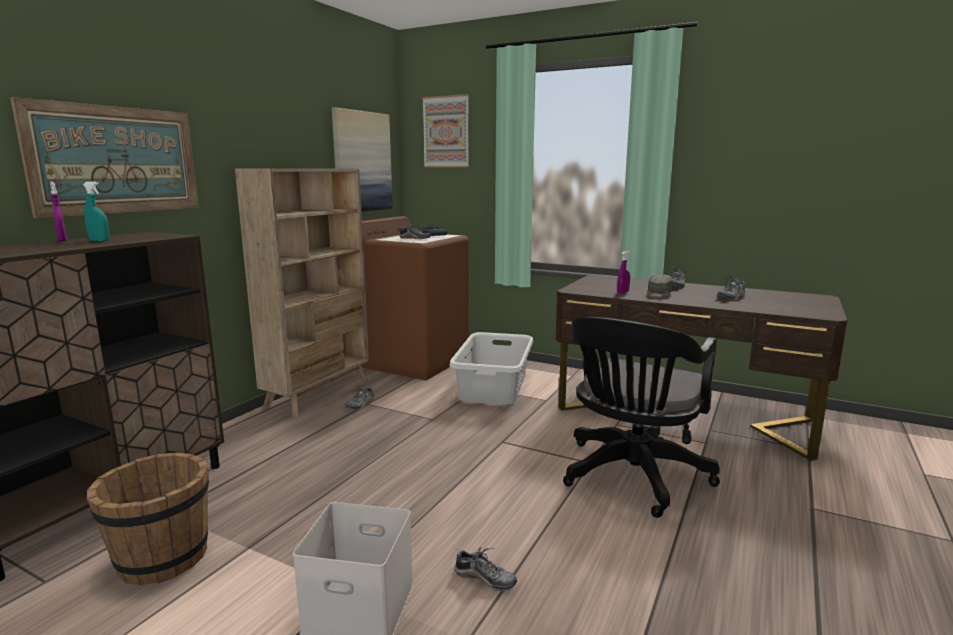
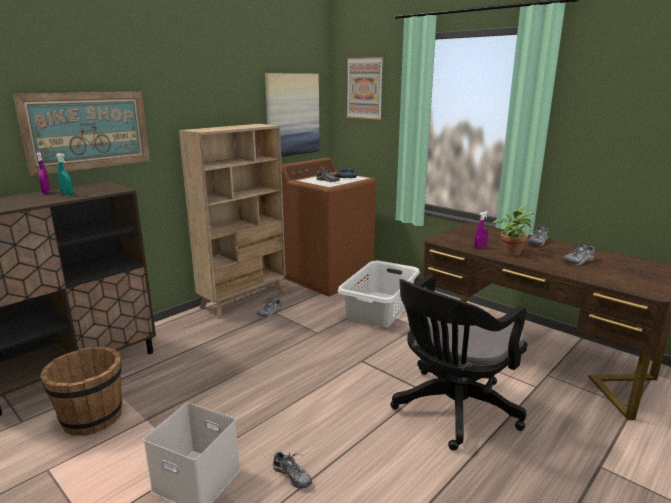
camera: 15 degrees right, 5 degrees up
(658, 294) = (511, 252): grey cap -> potted plant

